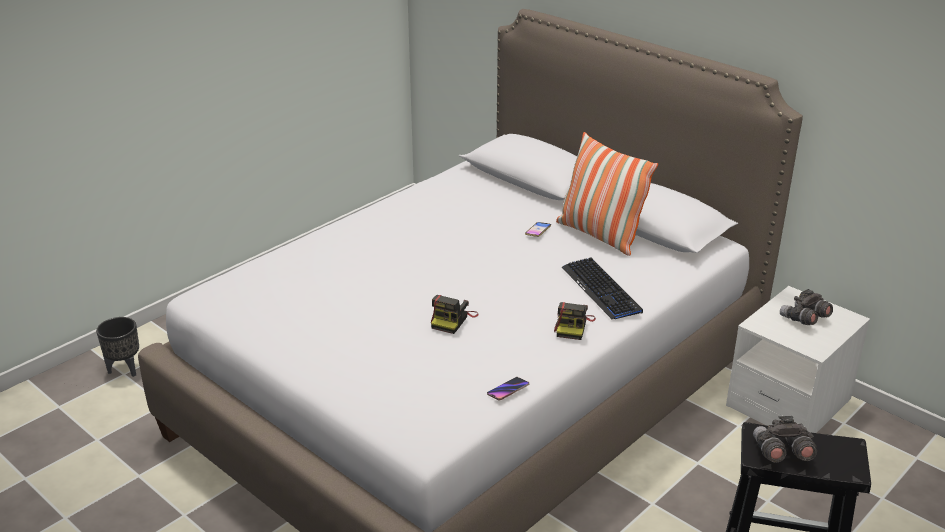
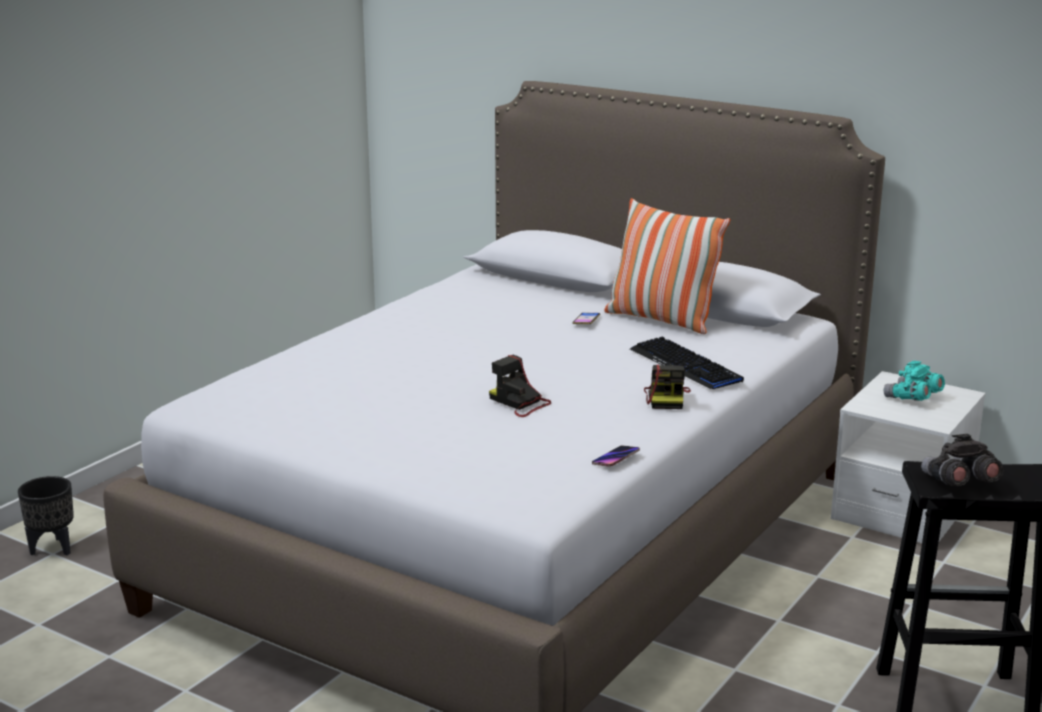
camera: 10 degrees left, 10 degrees down
(453, 320) = (520, 403): camera -> camera turned 120 degrees clockwise
(804, 319) = (912, 398): grey binoculars -> turquoise binoculars

